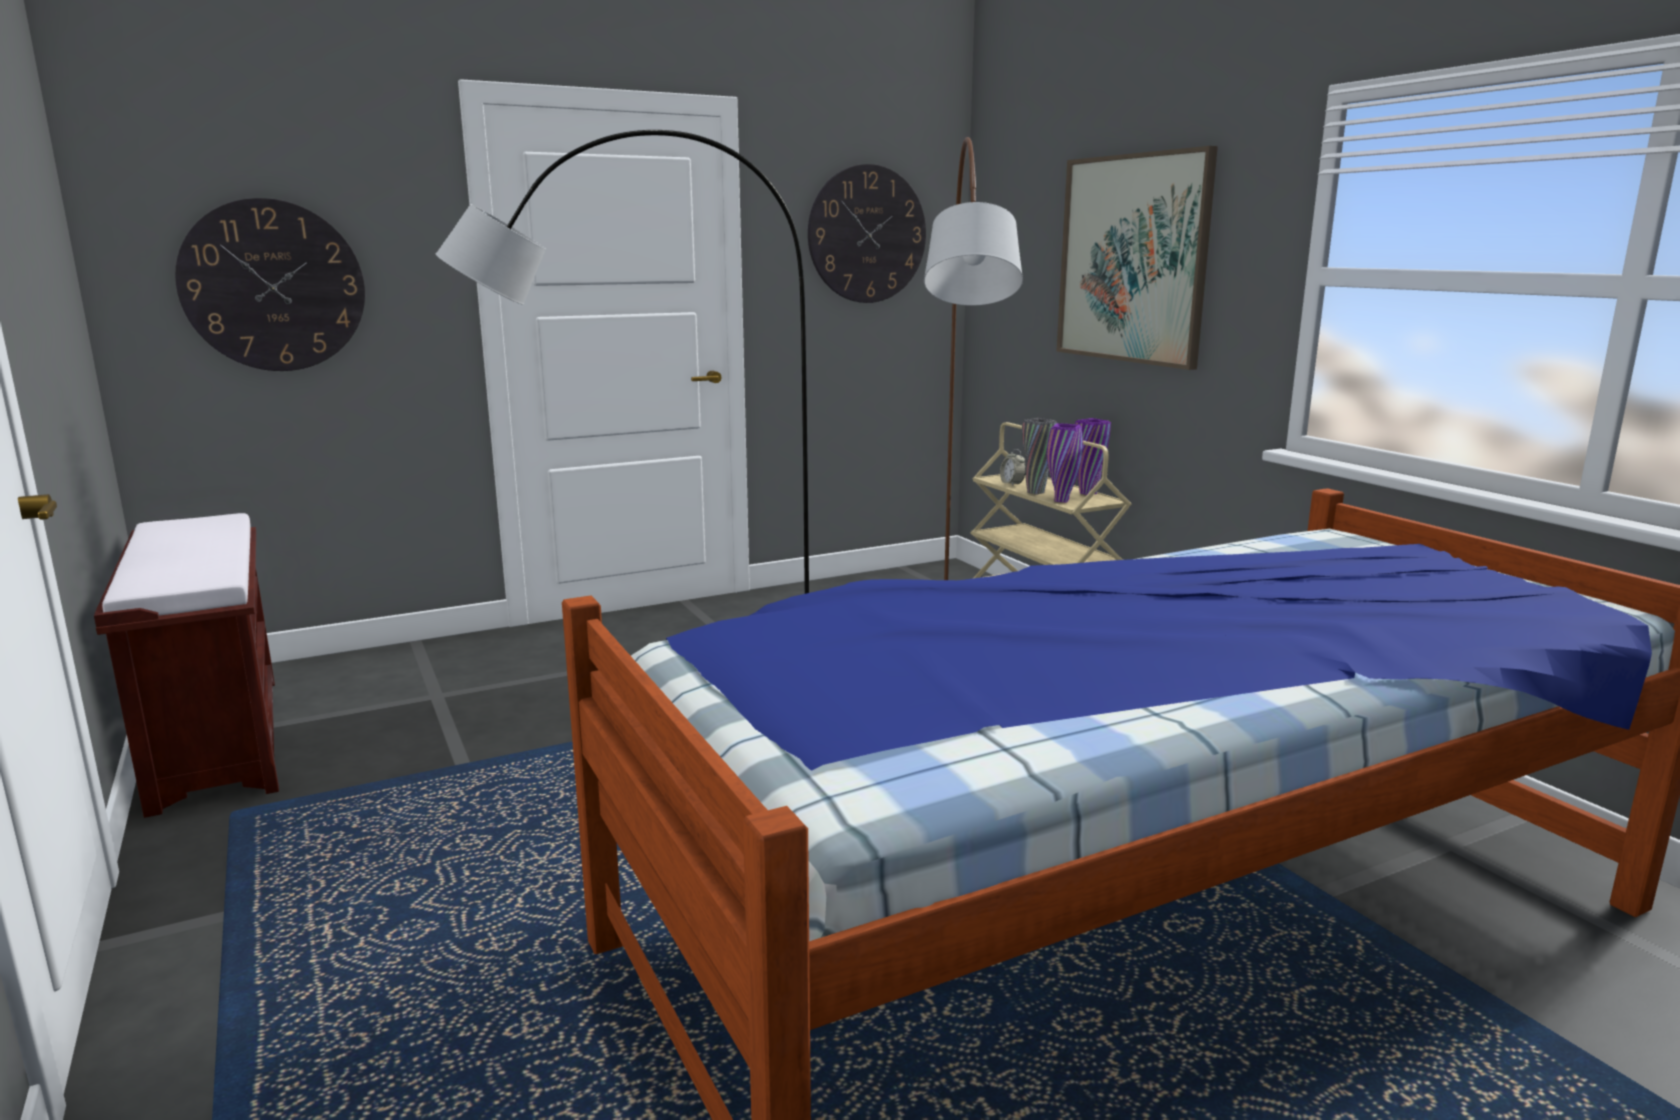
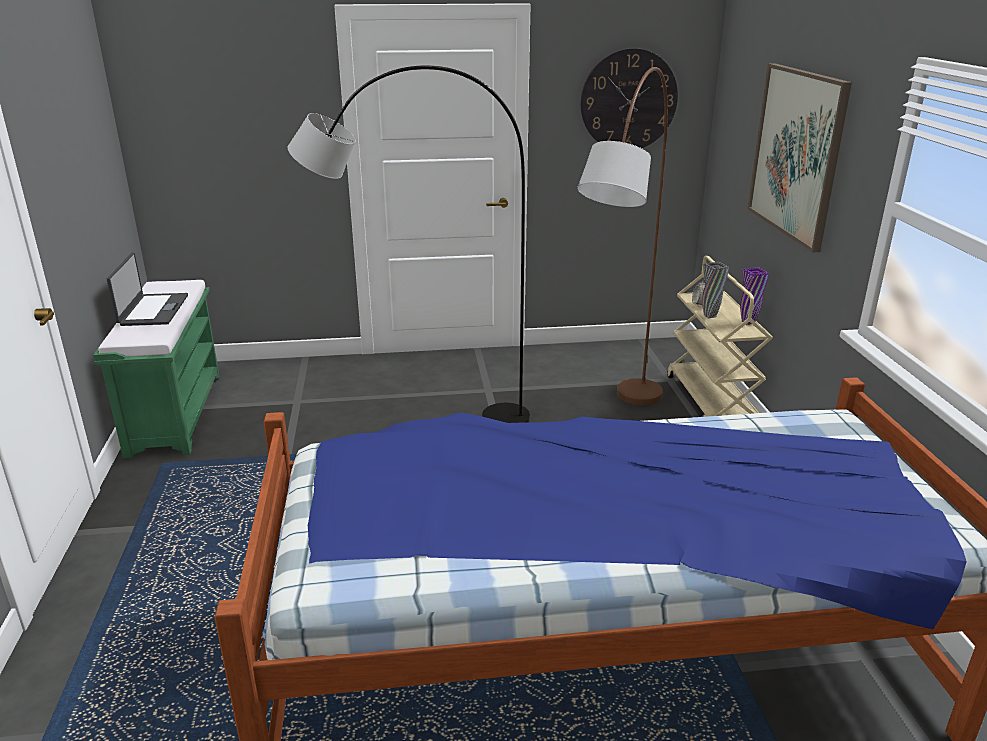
camera: 20 degrees right, 10 degrees up
(179, 551) = (152, 310): none -> laptop
(216, 740) = (175, 412): brown bench -> green bench
(273, 286) = (222, 141): wall clock -> none
(1061, 500) = (720, 328): purple vase -> none

